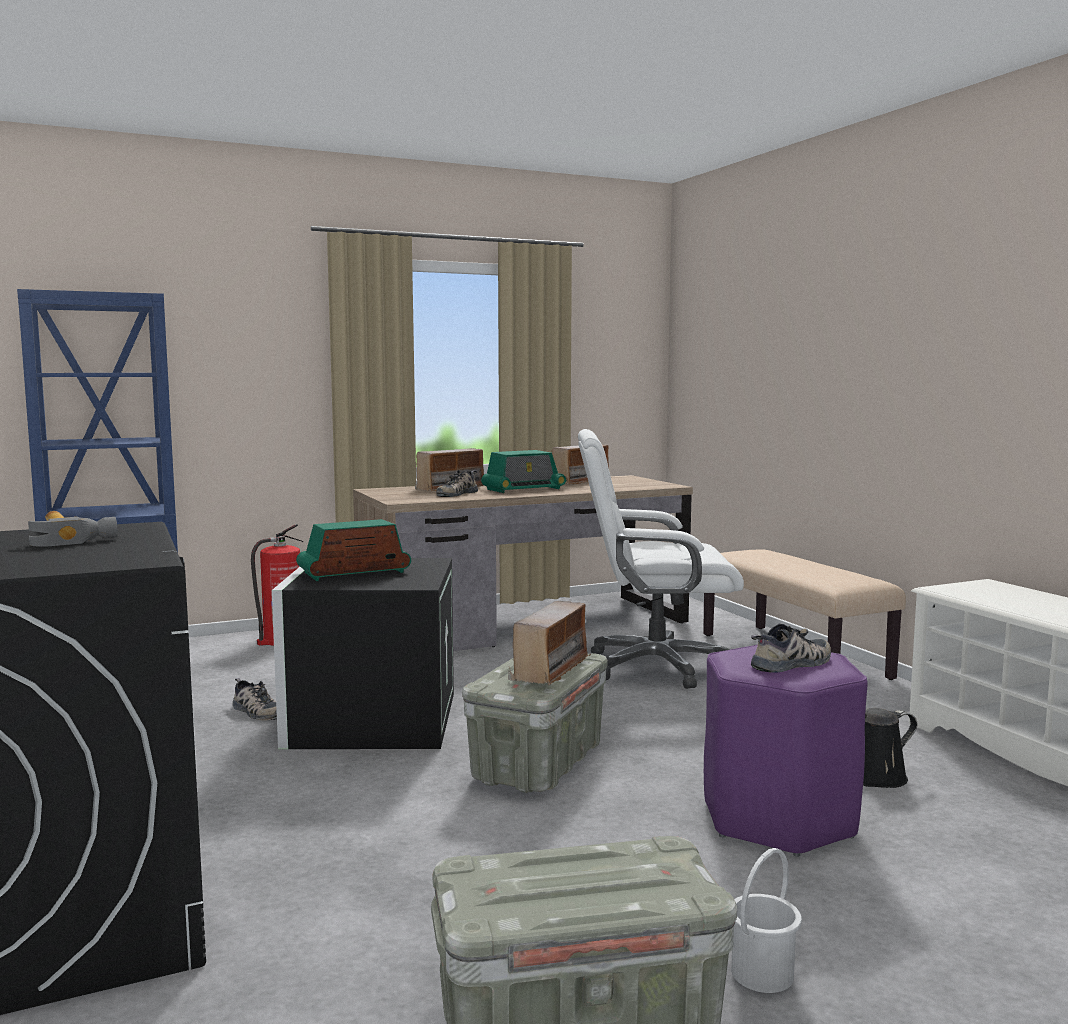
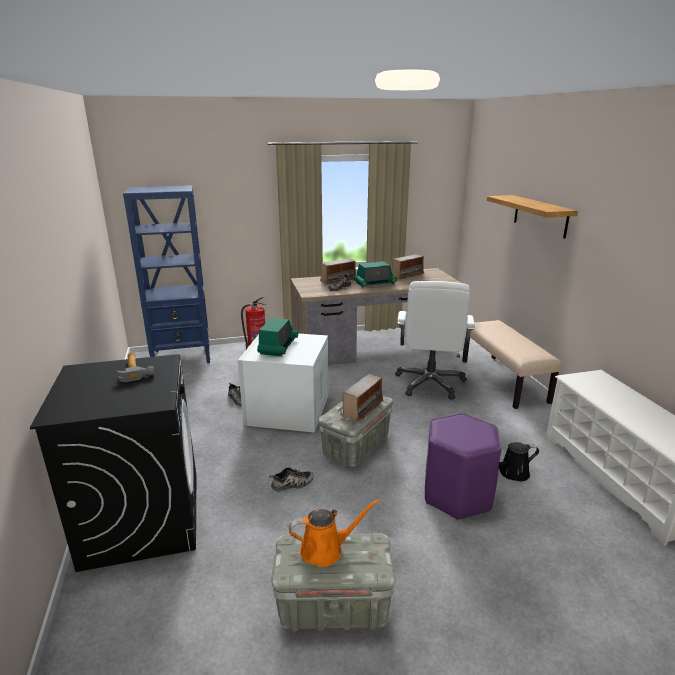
camera: 10 degrees right, 15 degrees up
(354, 572) = (278, 346): radio -> radio turned 120 degrees clockwise
(370, 718) = (287, 409): black storage box -> white storage box
(558, 869) = (326, 549): none -> orange watering can
(655, 666) = (430, 383): white office chair -> white office chair turned 90 degrees counterclockwise
(763, 973) = (419, 586): white bucket -> none
(792, 664) = (468, 434): shoe -> shoe (292, 484)
(822, 338) = (540, 216): none -> shelf

